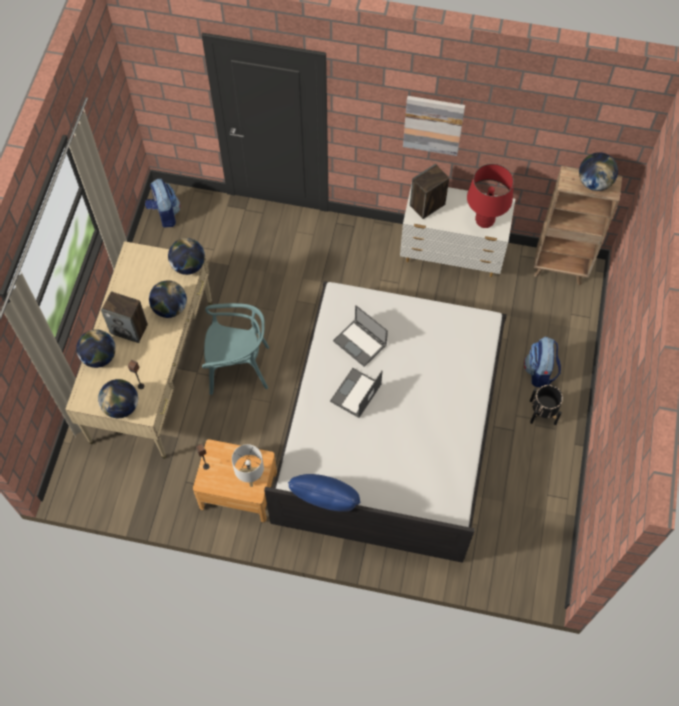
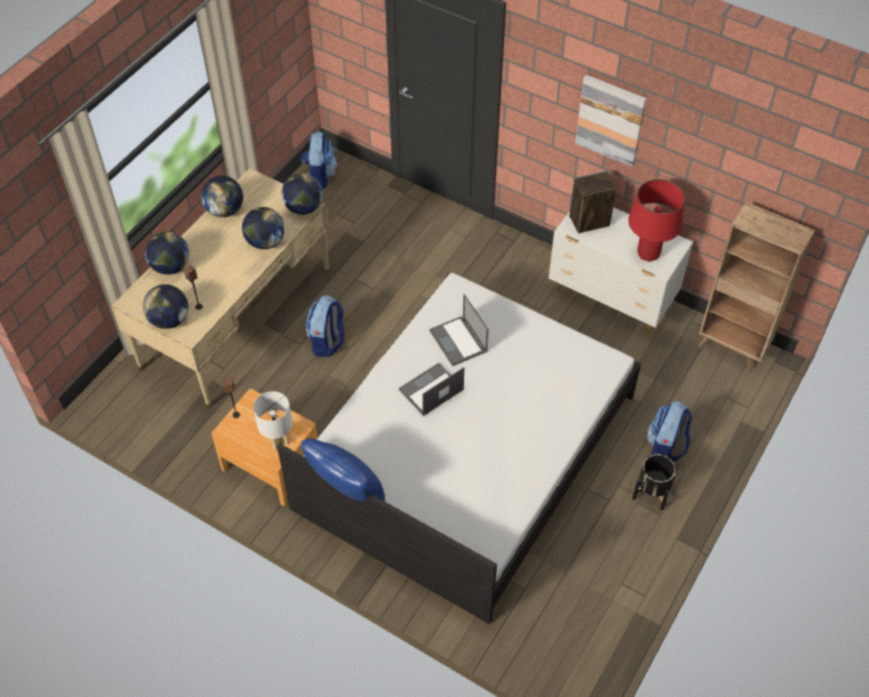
camera: 20 degrees right, 10 degrees down
(129, 329) = (214, 249): speaker -> none
(238, 367) = (327, 342): turquoise chair -> backpack
(594, 182) = (778, 228): globe -> globe (225, 210)

